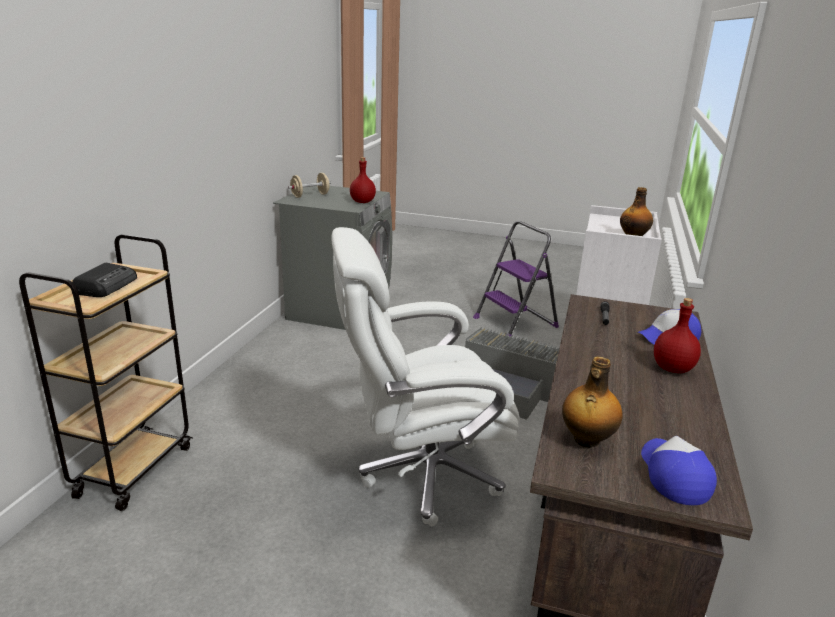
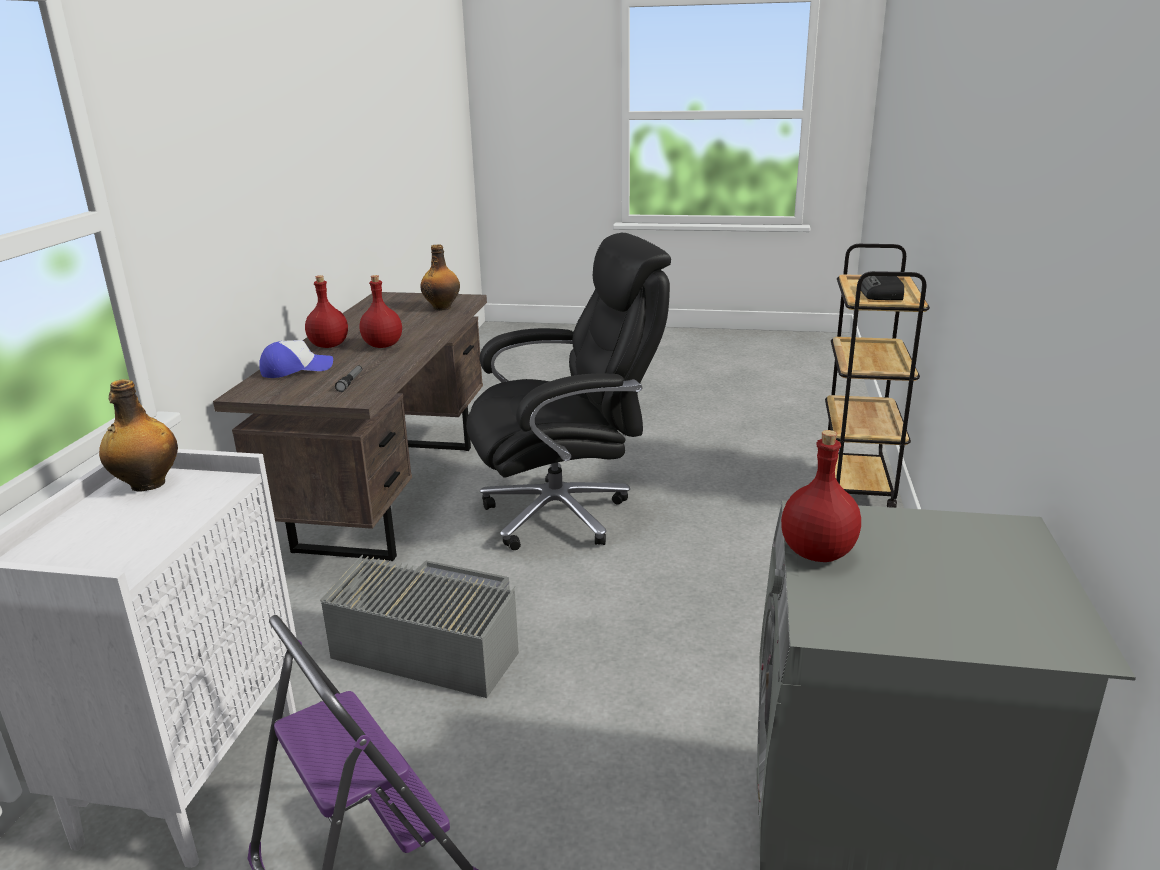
camera: 175 degrees right, 0 degrees up
(310, 195) = (1003, 569): beige dumbbell -> none
(421, 477) = (565, 514): white office chair -> black office chair
(612, 362) = (382, 345): none -> red bottle
(673, 475) = (398, 301): cap -> none

